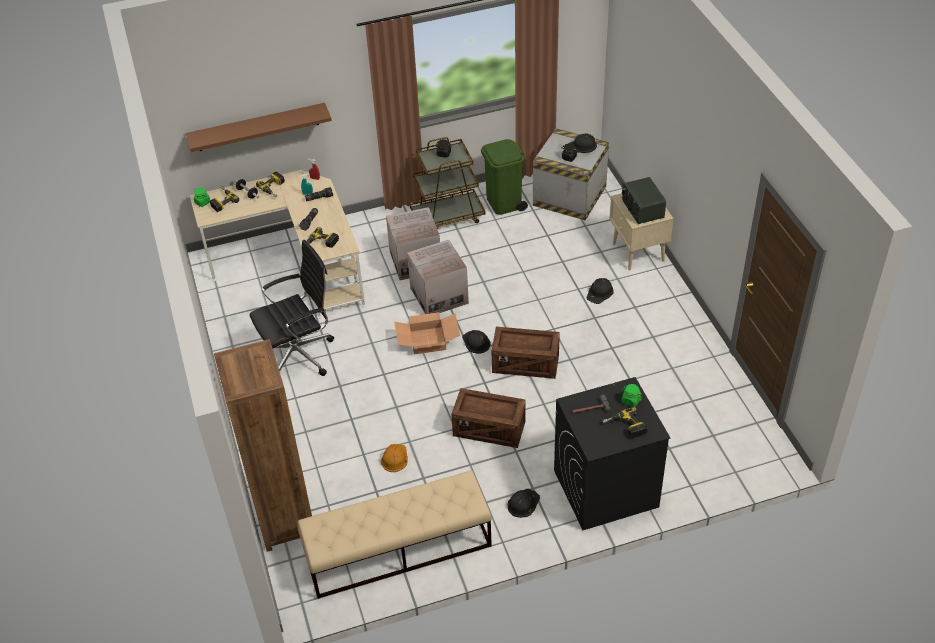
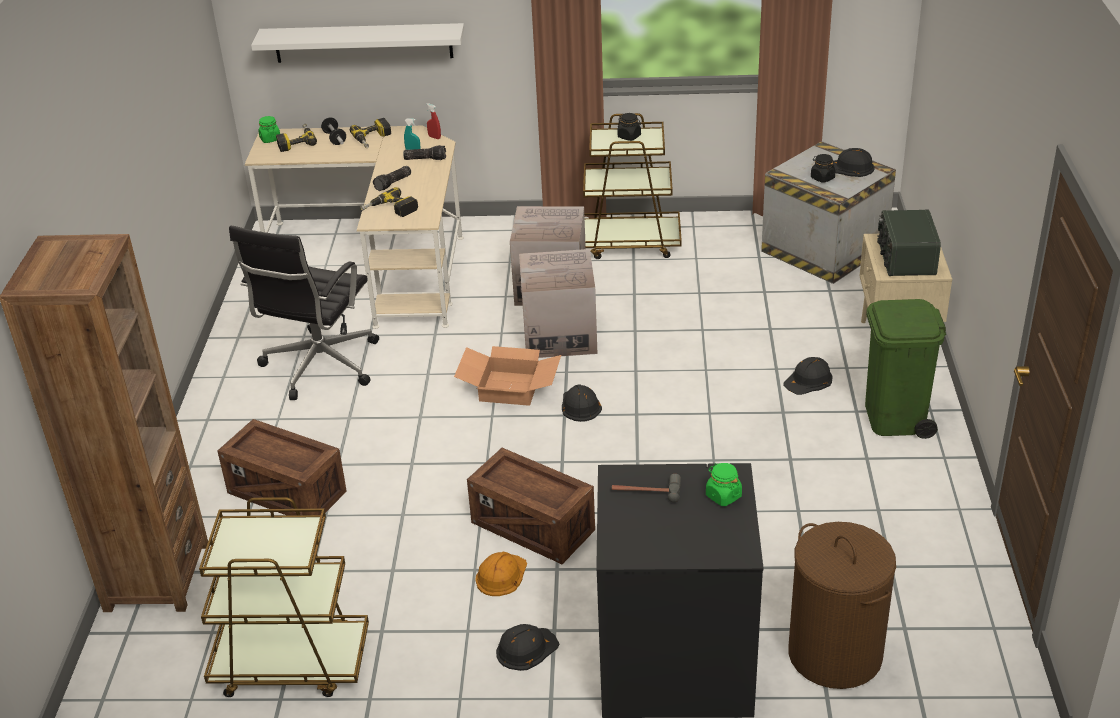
camera: 20 degrees right, 10 degrees down
(258, 127) = (363, 43): brown shelf -> white shelf
(299, 354) = (319, 367): black office chair -> black office chair turned 120 degrees clockwise
(394, 458) = (367, 532): orange hard hat -> orange hard hat (501, 575)
(397, 550) = (290, 663): beige bench -> brown cart
(504, 203) = (720, 241): green trash can -> green trash can (895, 418)
(525, 364) = (639, 450): crate -> crate (286, 493)
(625, 427) = (690, 533): power drill -> none
(684, 460) = (834, 654): none -> brown laundry basket

